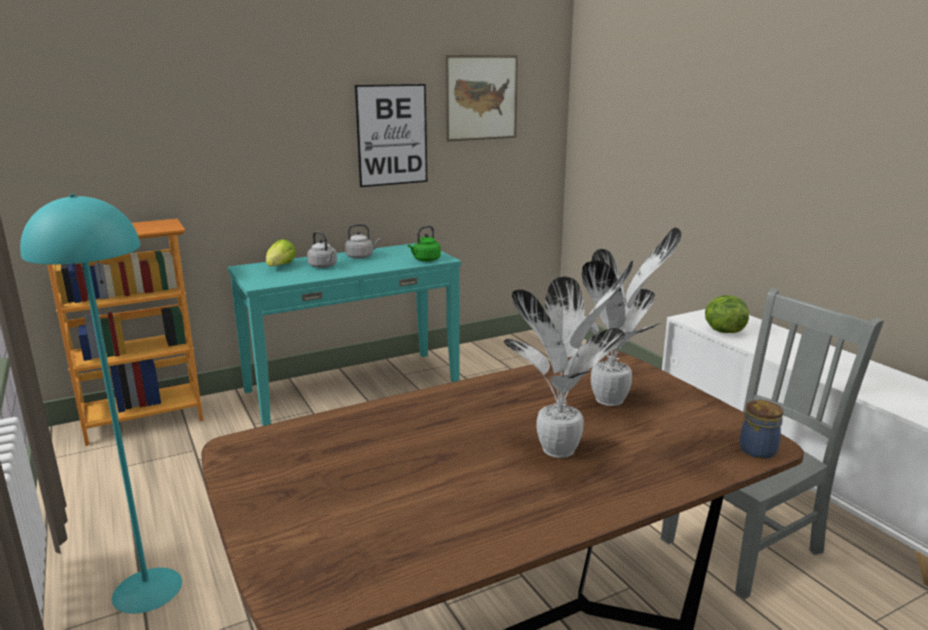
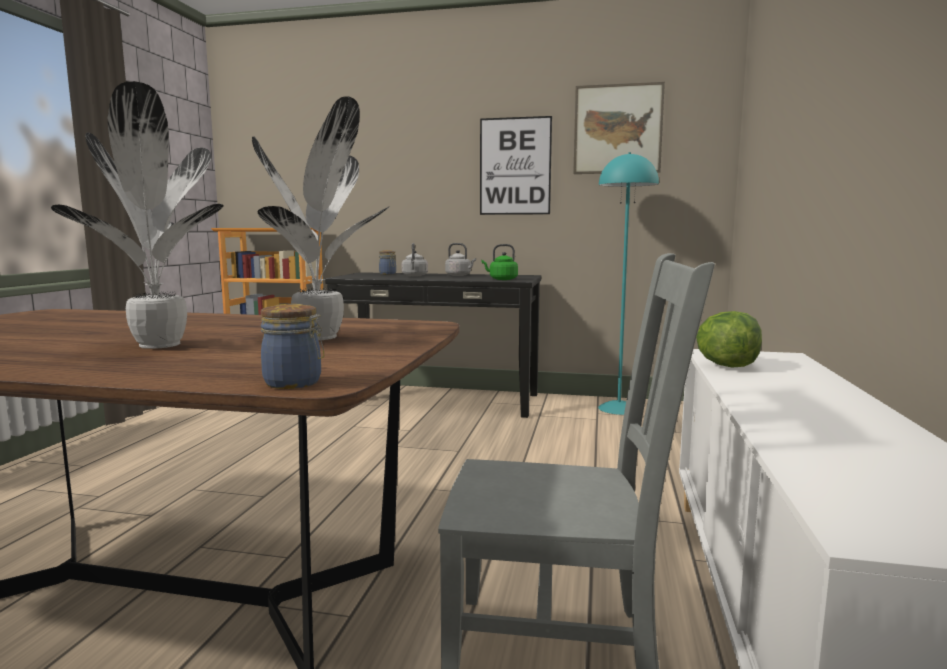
camera: 40 degrees right, 10 degrees down
(146, 590) = (99, 460): turquoise floor lamp -> turquoise floor lamp (618, 408)
(281, 266) = (388, 274): lettuce -> jar
(353, 386) = (438, 399): turquoise console table -> black console table

